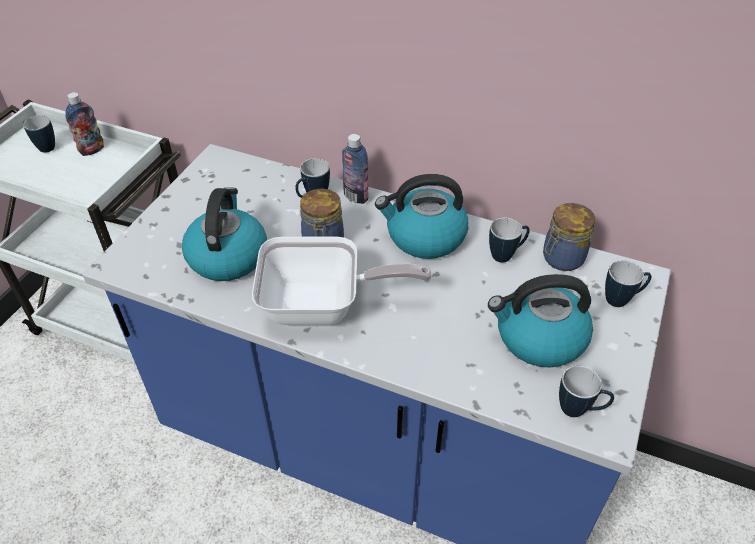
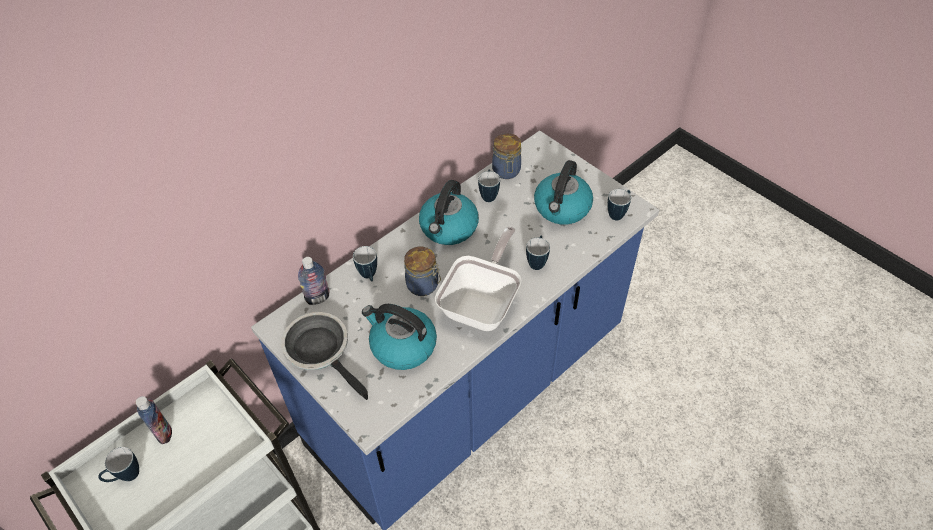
camera: 65 degrees left, 5 degrees up
(197, 198) = (321, 351): none -> frying pan
(355, 196) = (384, 251): bottle -> bottle (318, 298)
(622, 299) = (552, 161): mug -> mug (537, 261)

